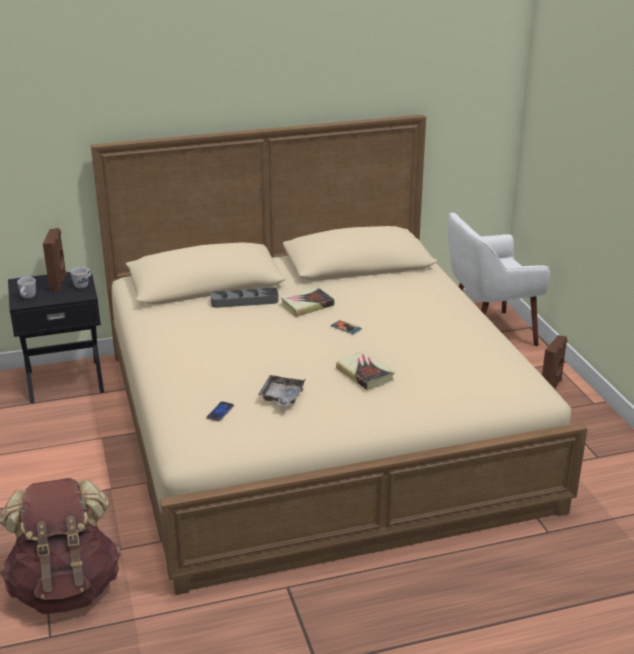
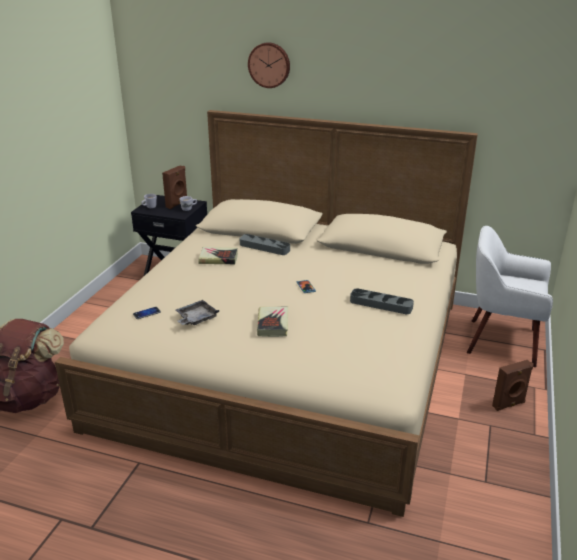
camera: 35 degrees right, 0 degrees up
(170, 73) = (269, 65): none -> wall clock
(307, 305) = (301, 263): book -> book (218, 258)
(435, 320) = (381, 304): none -> grey tray

